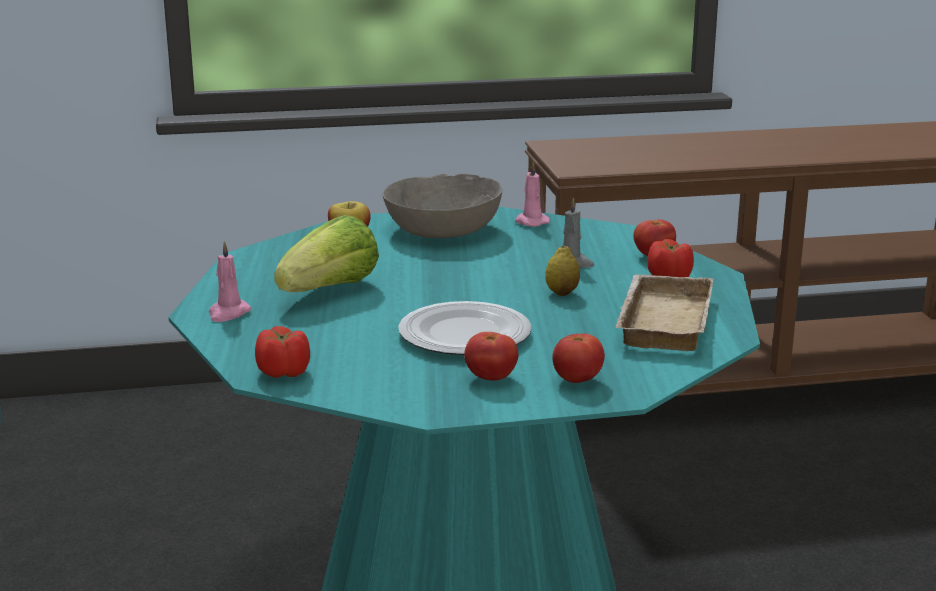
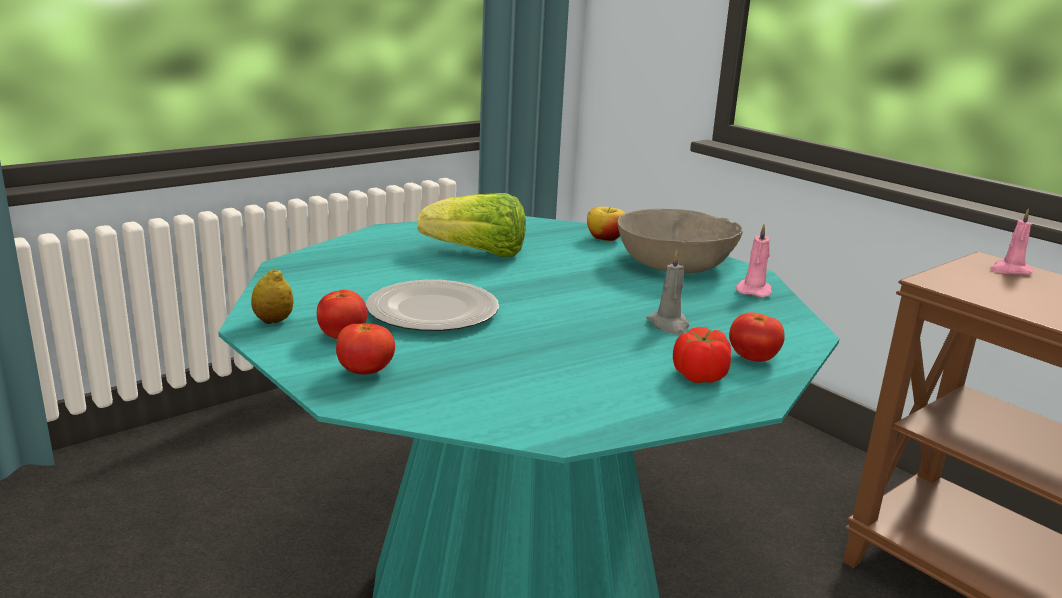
camera: 60 degrees right, 0 degrees up
(228, 313) = (396, 236): pink candle -> pink candle (1009, 270)
(284, 372) = (299, 269): tomato -> none
(562, 293) = (582, 332): lemon -> lemon (273, 321)
(660, 320) = (565, 389): beige tray -> none

